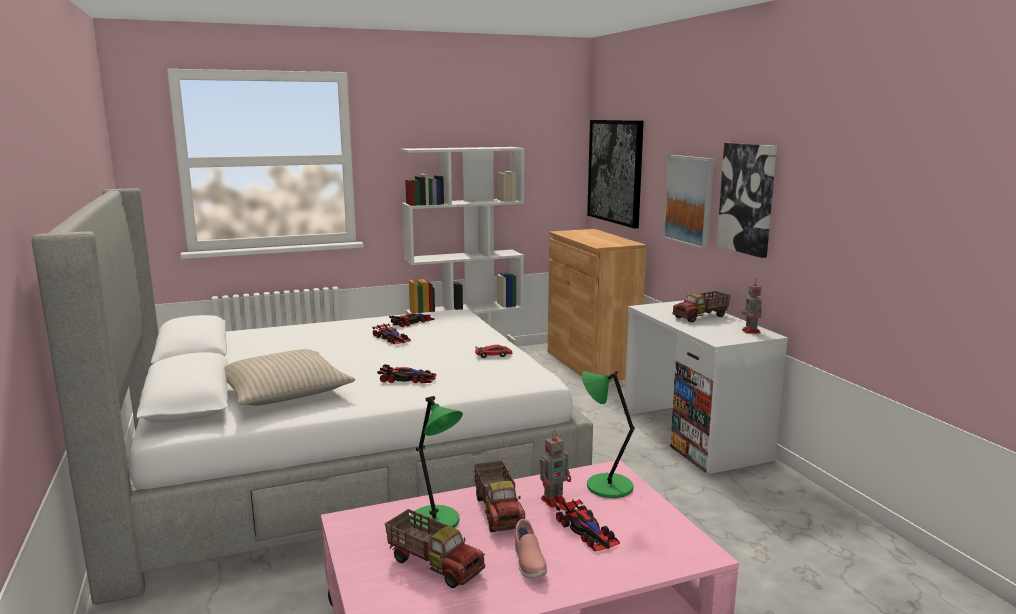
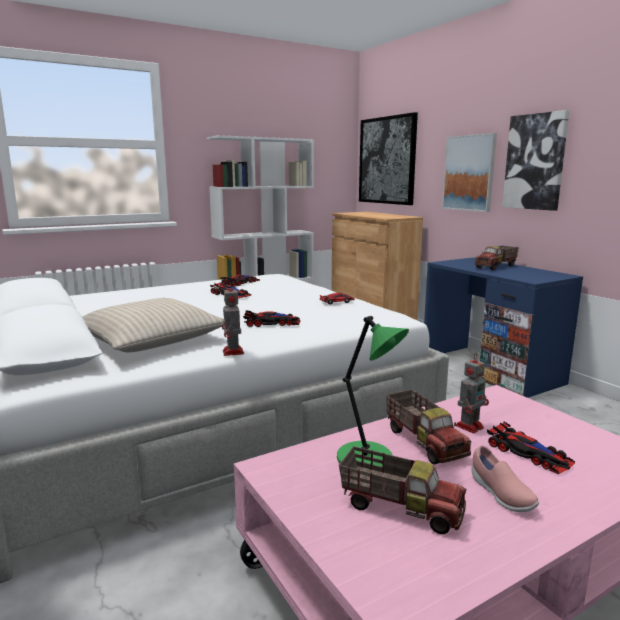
camera: 10 degrees left, 0 degrees up
(606, 486) = (507, 409): green table lamp -> none
(694, 435) = (490, 369): white desk -> blue desk
(751, 331) = (549, 274): toy robot -> toy robot (233, 352)

